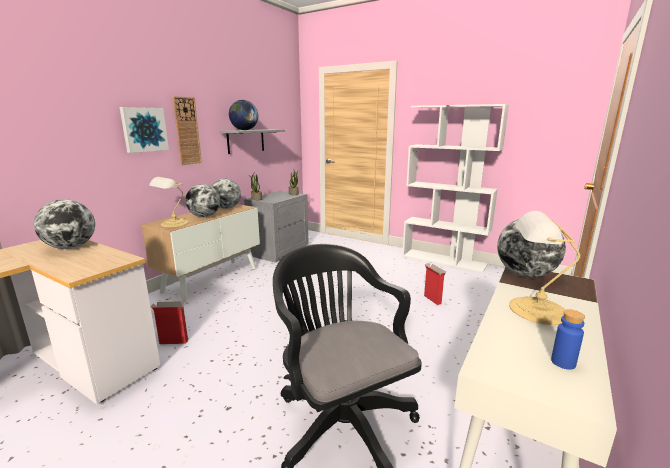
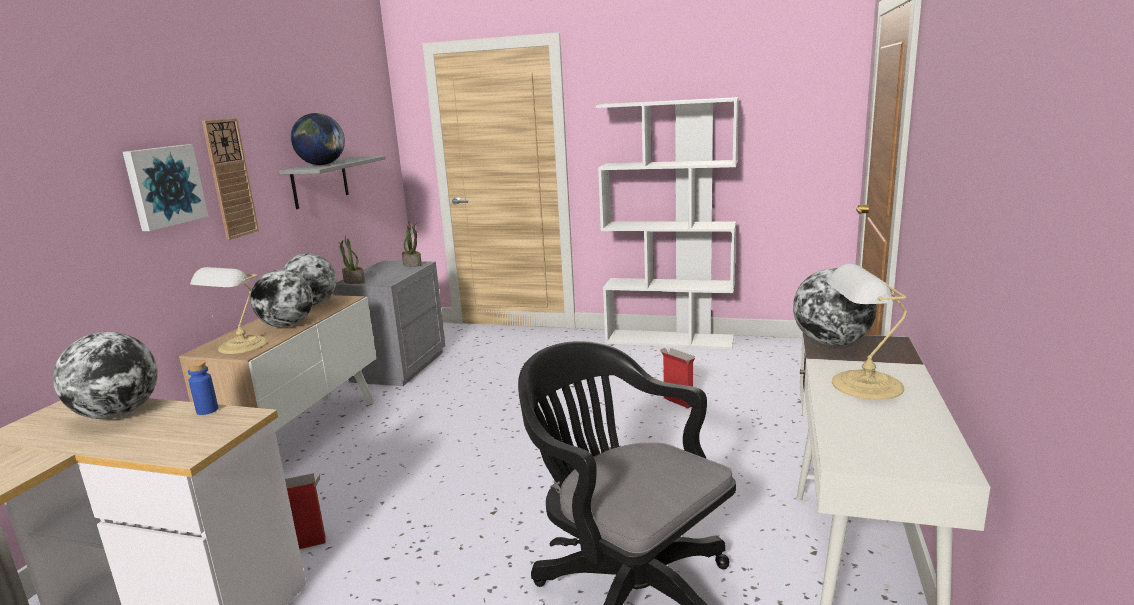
camera: 15 degrees left, 0 degrees up
(563, 362) = (918, 436): blue bottle -> blue bottle (207, 410)

